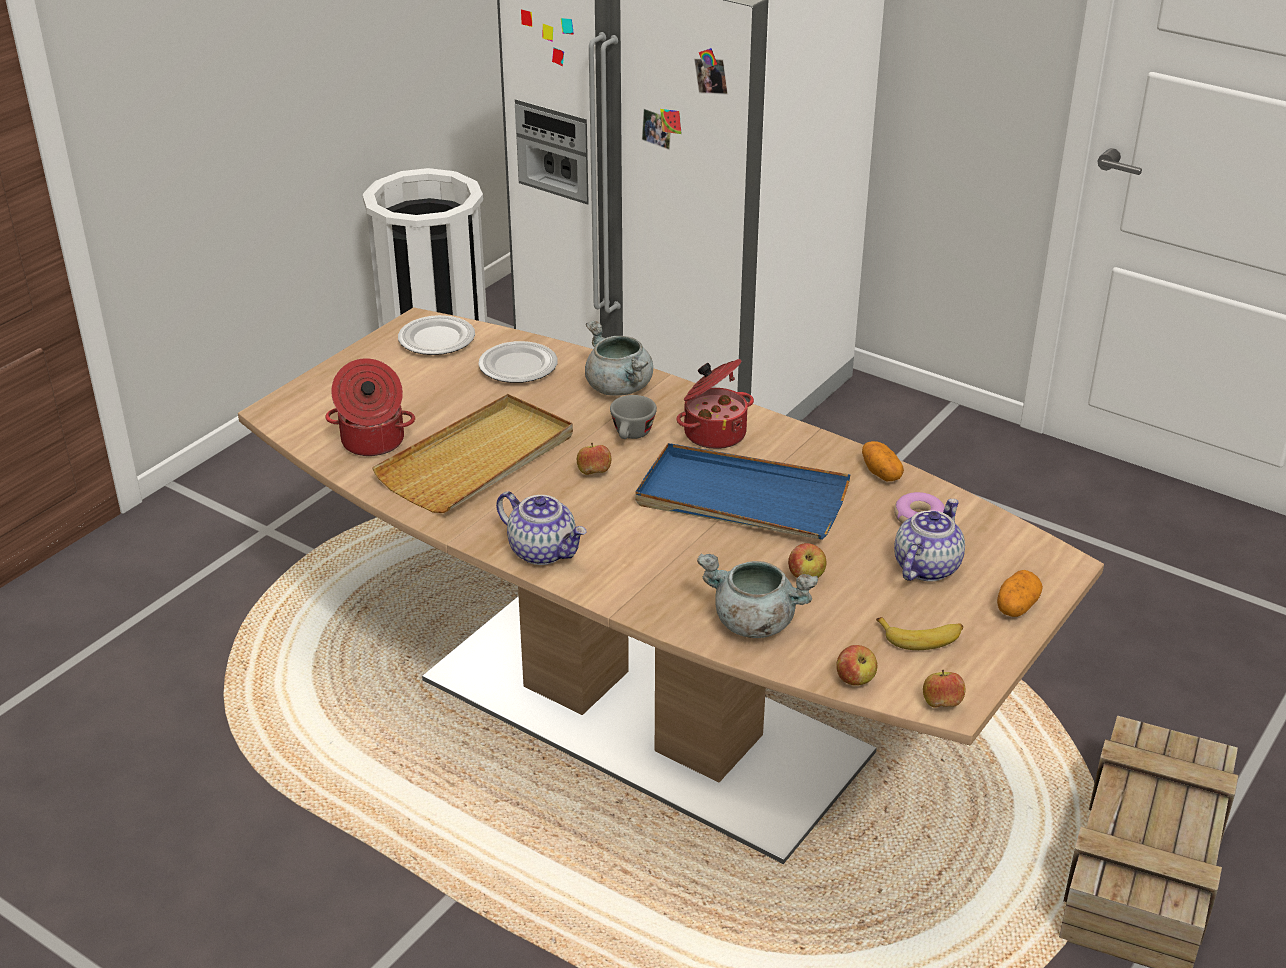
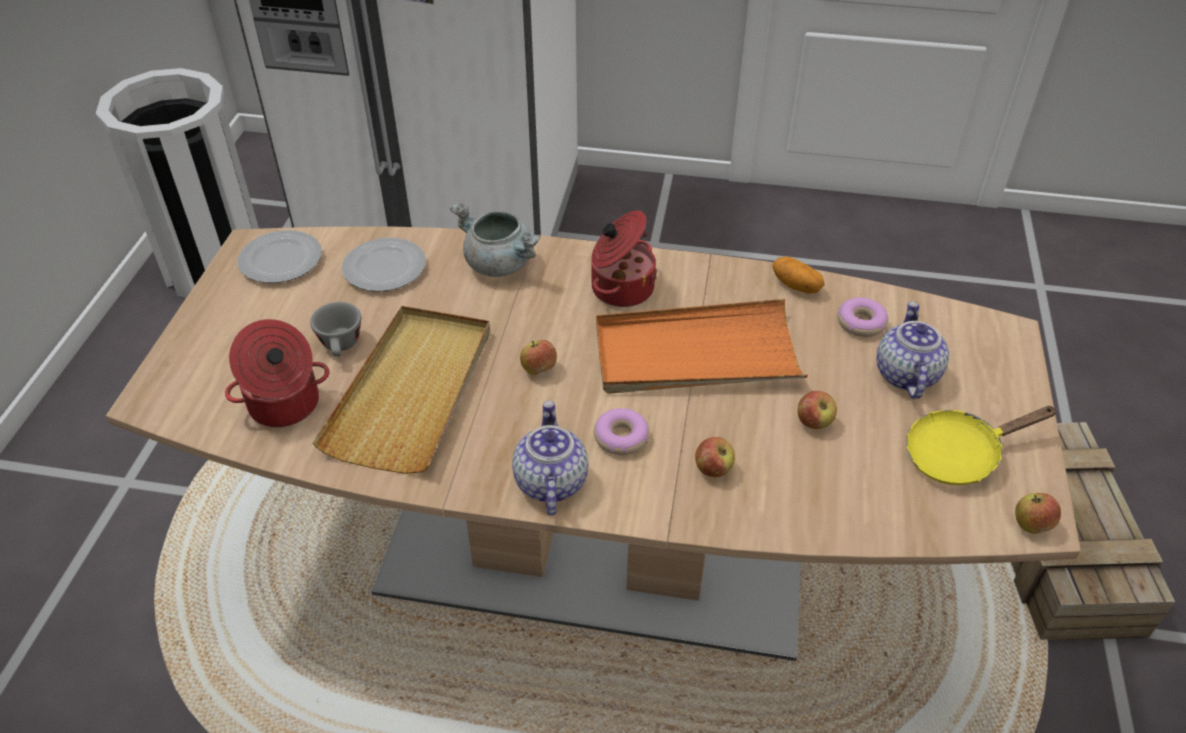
camera: 25 degrees left, 10 degrees up
(543, 551) = (549, 481): teapot -> teapot turned 105 degrees counterclockwise
(626, 539) = (621, 437): none -> donut
(632, 435) = (547, 314): grey cup -> grey cup (341, 346)
(741, 499) = (696, 354): blue tray -> orange tray
(753, 623) = (806, 494): grey cooking pot -> none
(855, 680) = (941, 527): apple -> apple (713, 469)
(921, 637) = (959, 454): banana -> yellow frying pan
(1016, 606) = (1007, 390): potato -> none

